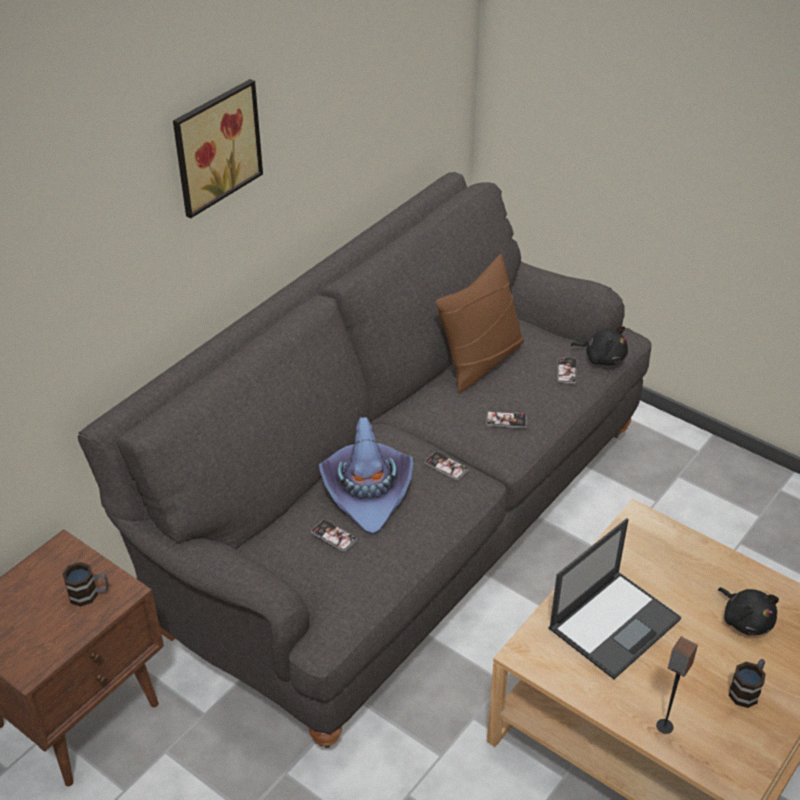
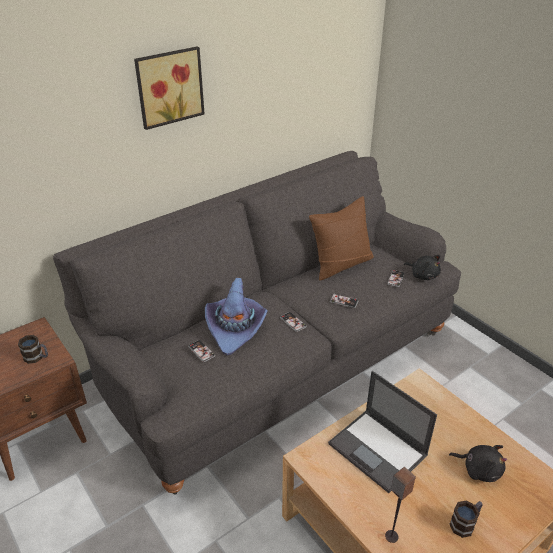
camera: 15 degrees right, 5 degrees down
(615, 623) = (378, 450): laptop -> laptop turned 75 degrees clockwise
(745, 620) = (479, 469): black plush toy -> black plush toy turned 45 degrees counterclockwise

